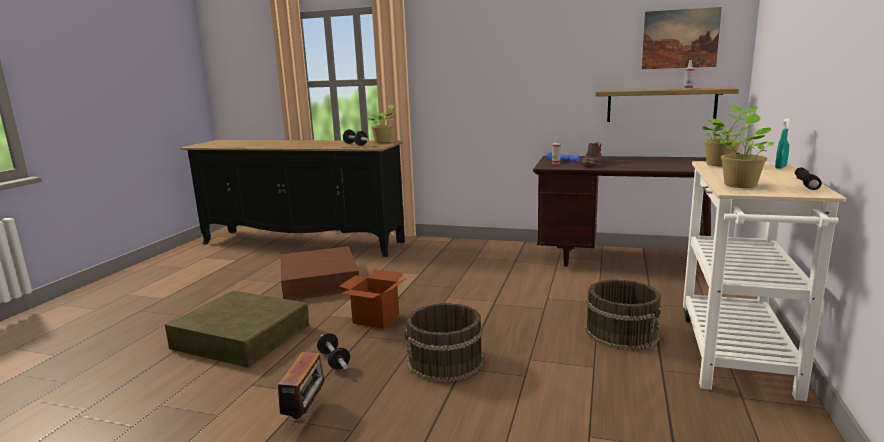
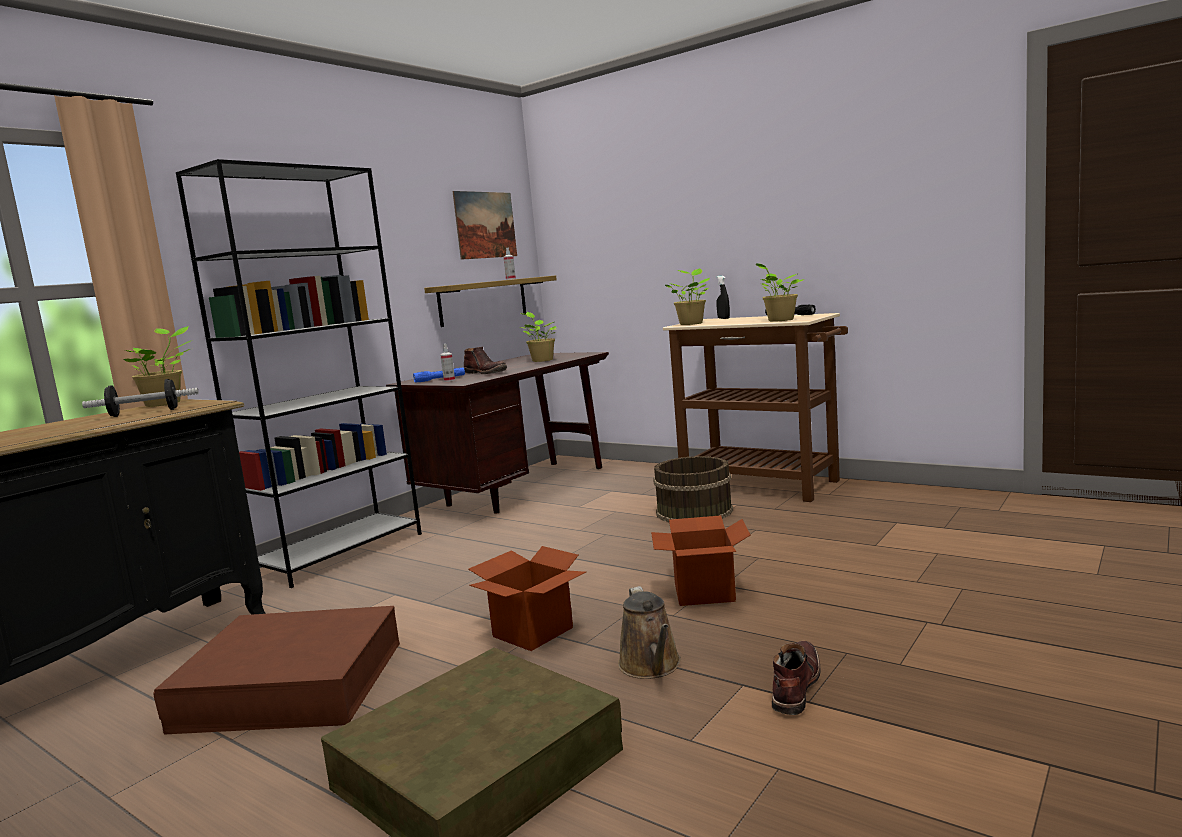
camera: 70 degrees left, 5 degrees down
(306, 412) = (794, 685): radio -> brown boot
(334, 360) = (651, 666): dumbbell -> brown watering can
(445, 362) = (704, 592): brown bucket -> cardboard box
(471, 246) = (339, 553): none -> grey bookcase
(665, 164) = (541, 360): none -> potted plant
(736, 355) = (762, 485): white cart -> brown cart
(780, 167) = (723, 318): turquoise spray bottle -> black spray bottle

